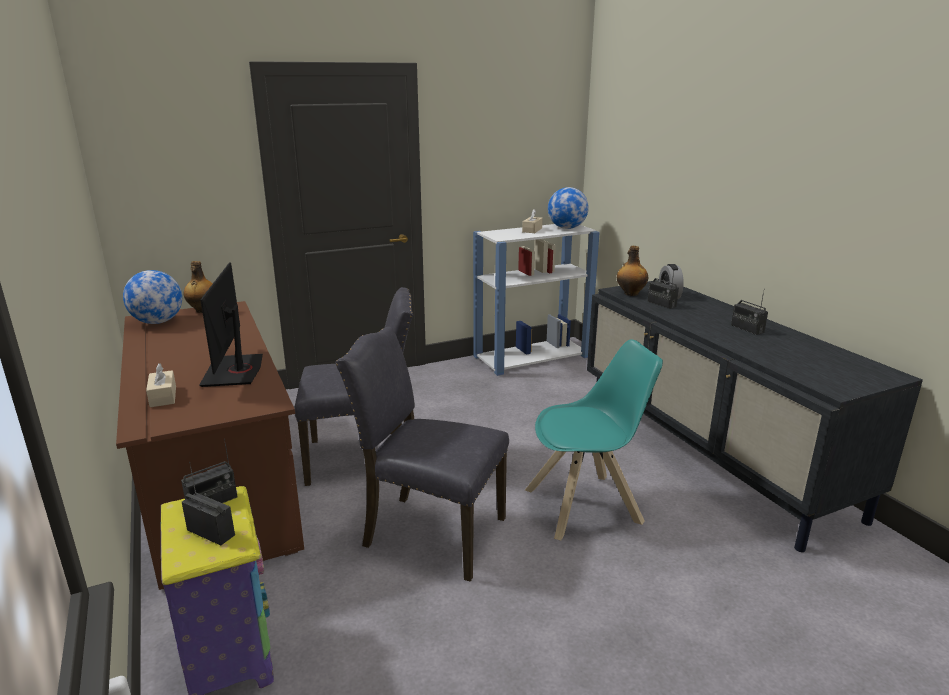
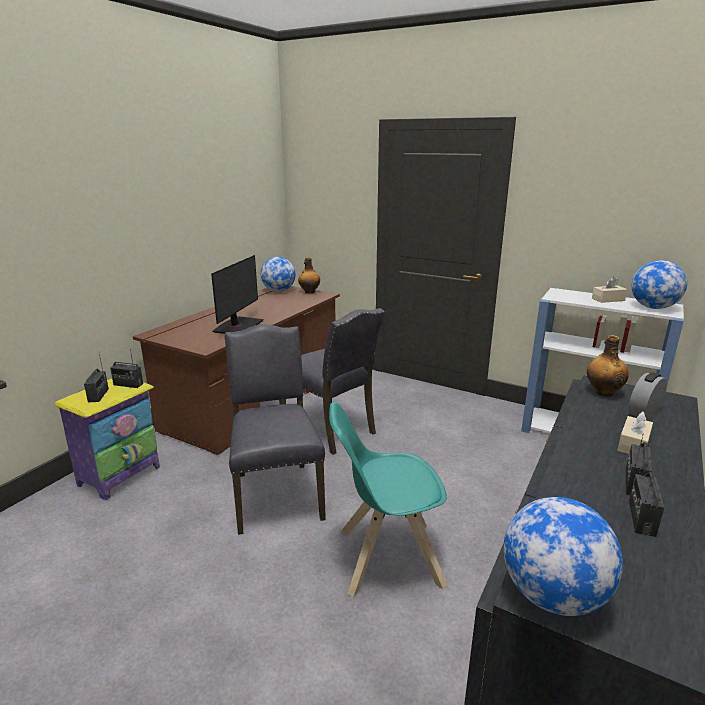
camera: 55 degrees right, 0 degrees up
(163, 396) = (190, 325): beige tissue box -> beige tissue box (633, 444)
(234, 371) = (238, 326): monitor -> monitor turned 150 degrees clockwise
(586, 505) = (386, 558): turquoise chair -> turquoise chair turned 135 degrees clockwise
(661, 304) = (607, 414): radio -> radio (641, 518)
(839, 385) = (552, 595): none -> globe

